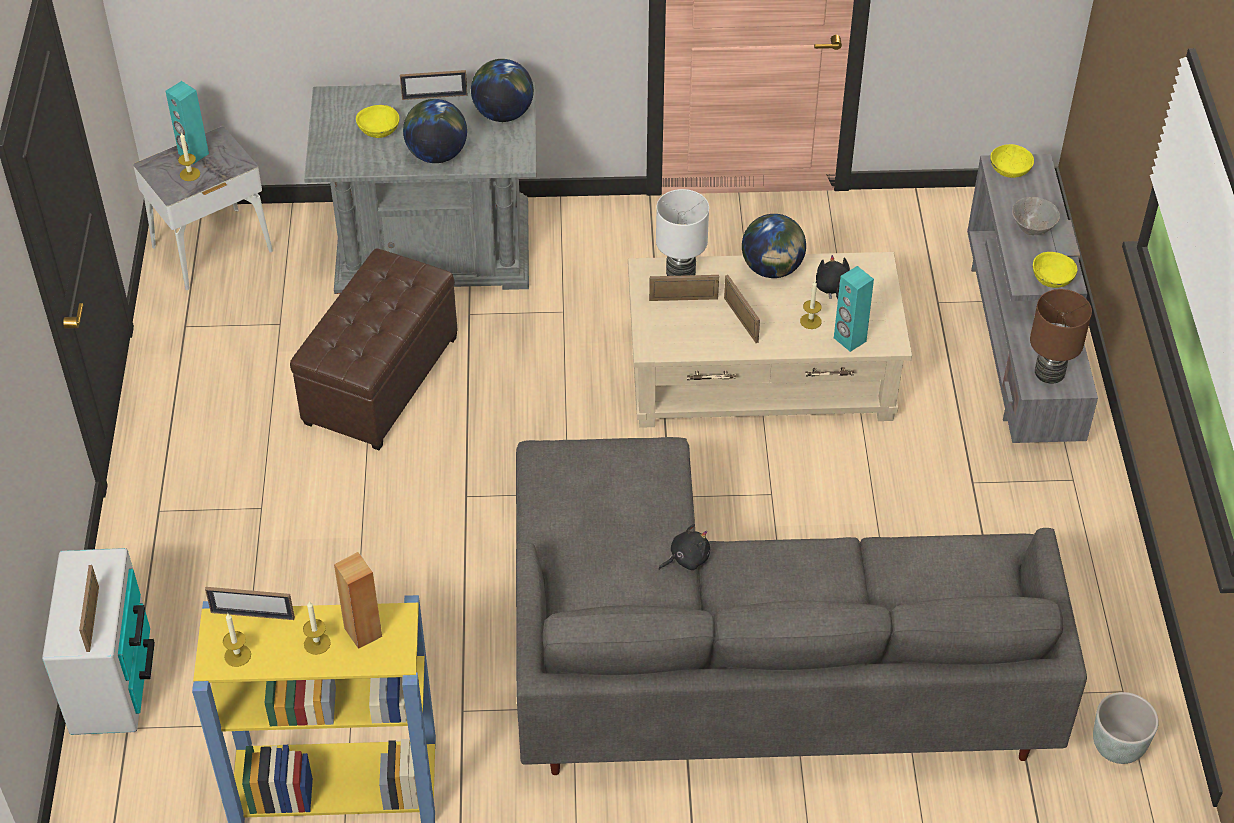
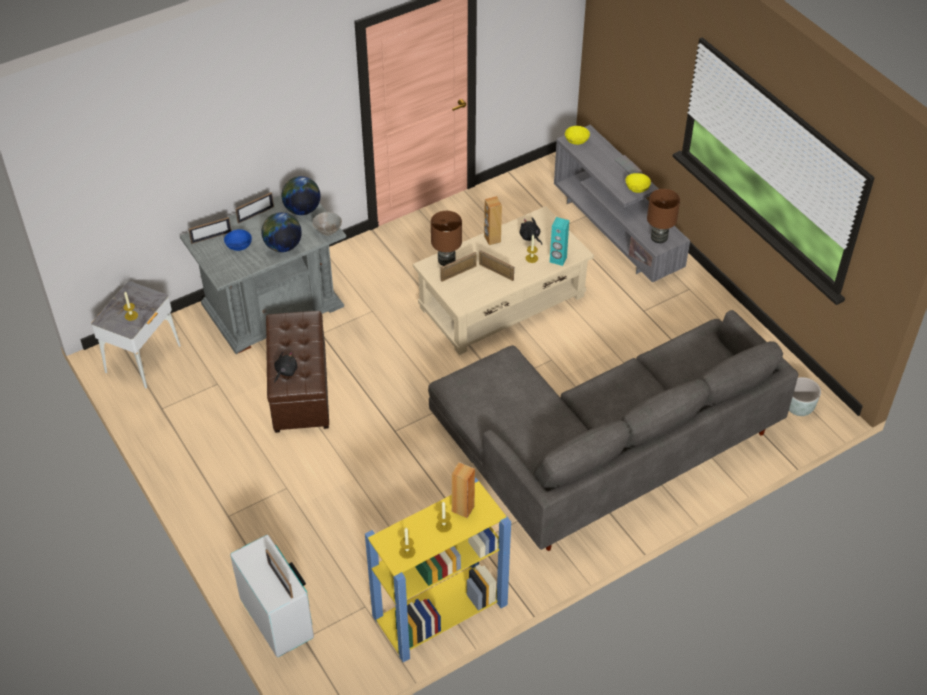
camera: 30 degrees left, 0 degrees up
(193, 154) = (123, 303): turquoise speaker -> none
(252, 615) = (397, 527): picture frame -> picture frame (211, 237)
(379, 131) = (239, 245): yellow bowl -> blue bowl
(681, 273) = (446, 260): white table lamp -> brown table lamp
(686, 558) = (562, 405): black plush toy -> black plush toy (285, 372)
(772, 269) = (492, 239): globe -> brown speaker
(1032, 228) = (610, 166): grey bowl -> grey bowl (328, 231)

